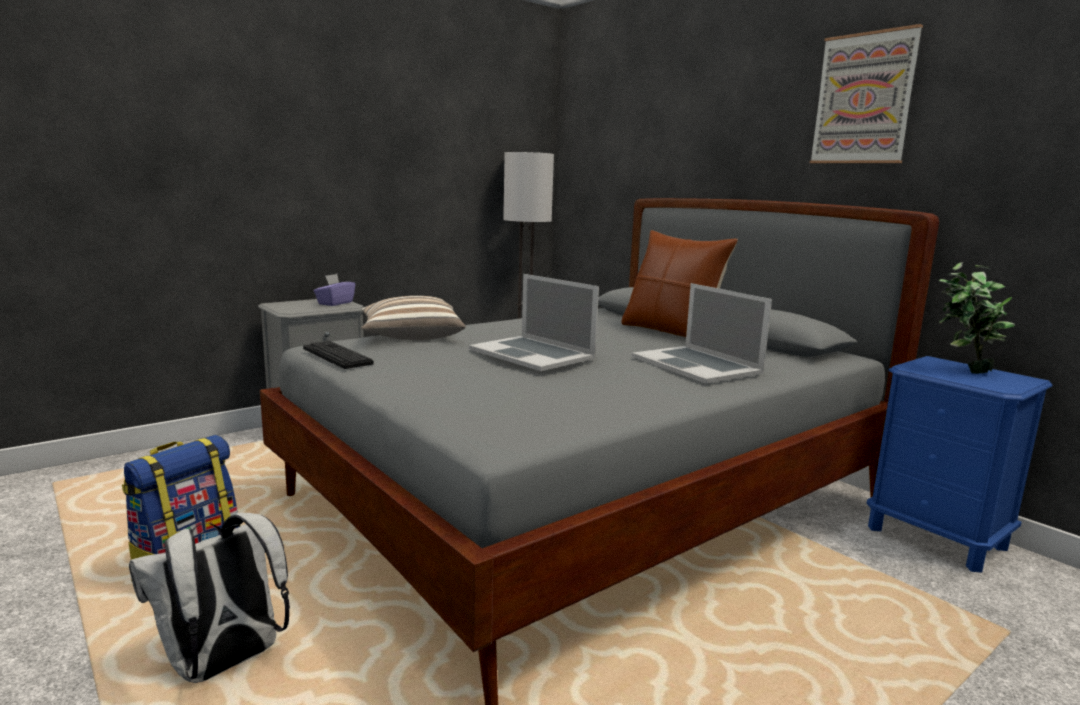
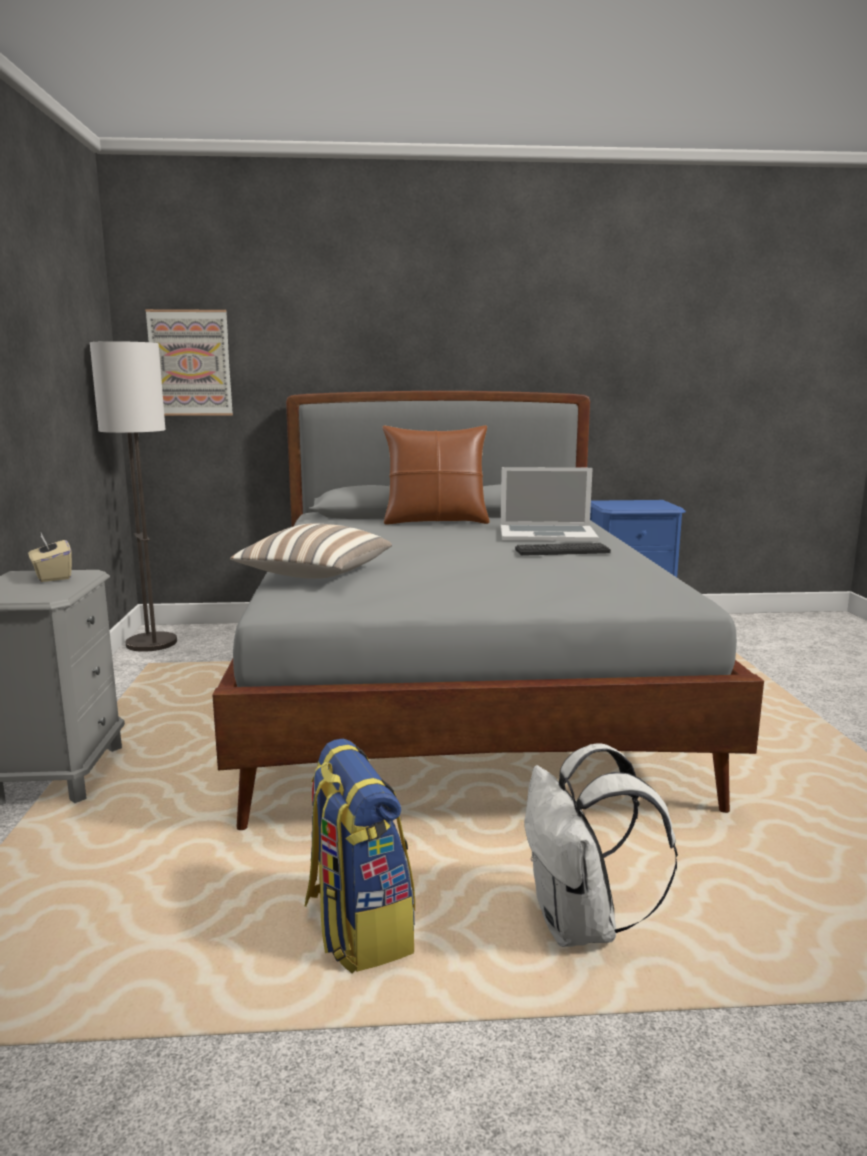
camera: 55 degrees left, 0 degrees up
(335, 303) = (52, 576): purple tissue box -> beige tissue box
(337, 356) = (352, 605): keyboard -> keyboard (562, 551)
(532, 353) = (460, 555): laptop -> none
(863, 99) = (513, 304): picture -> picture (190, 363)
(963, 371) = (629, 503): potted plant -> none

